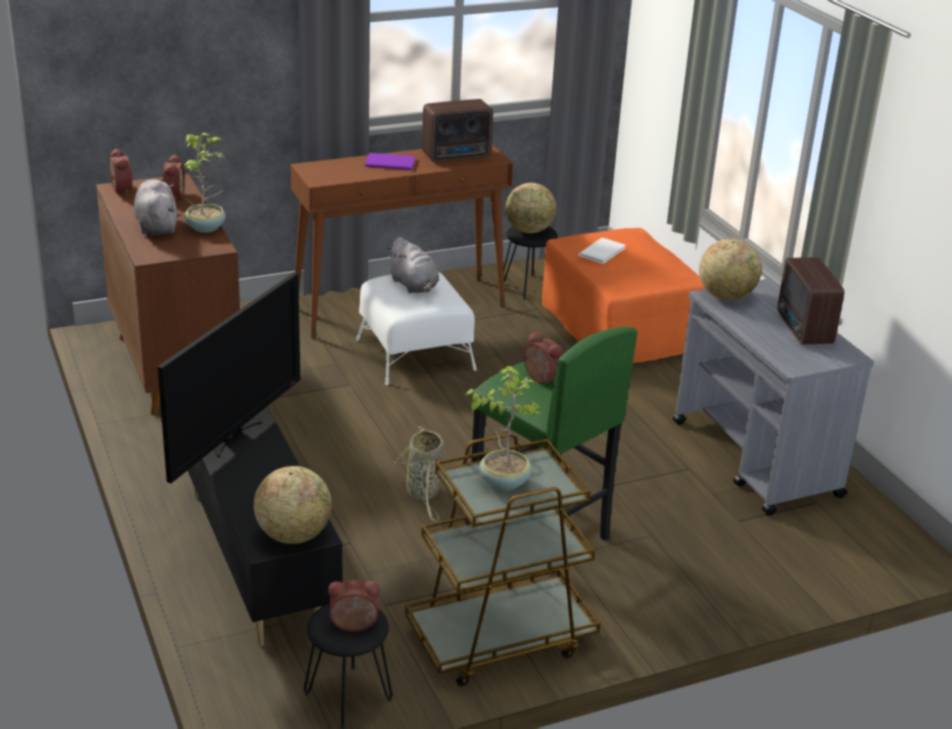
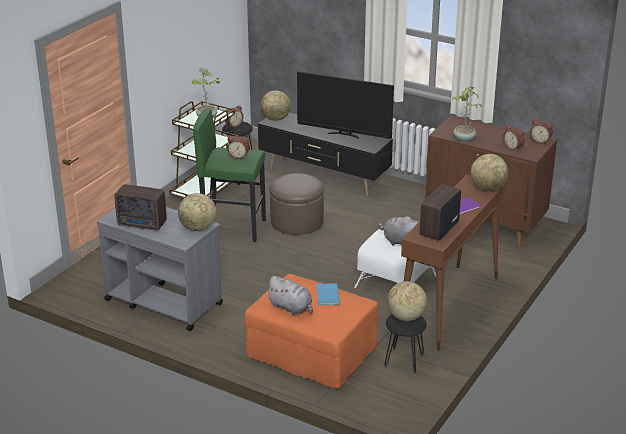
camera: 145 degrees right, 0 degrees up
(156, 225) = (484, 132): grey plush toy -> grey plush toy (291, 308)
(234, 436) = (344, 135): television -> television turned 60 degrees counterclockwise
(318, 167) = (488, 188): none -> globe
(423, 494) = (296, 221): basket -> brown ottoman
(603, 251) = (327, 295): white book -> blue book
(803, 329) = (142, 224): radio -> radio turned 150 degrees clockwise

